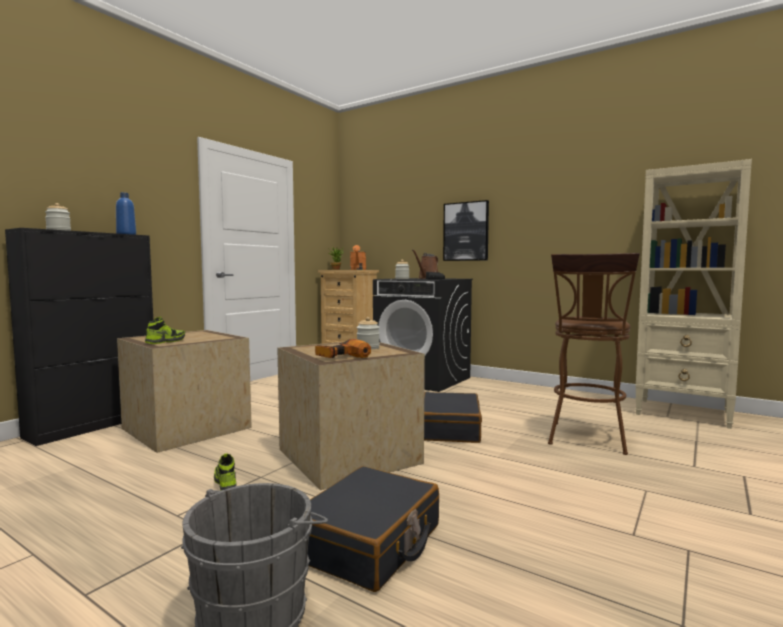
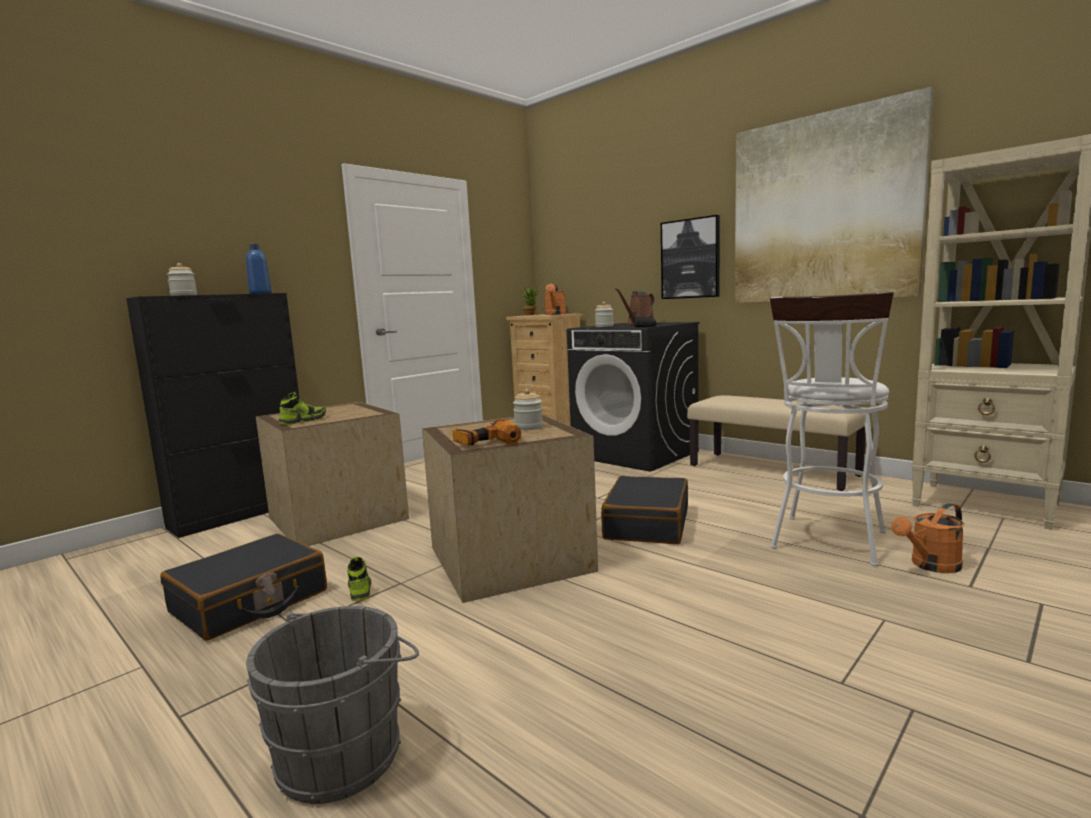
camera: 10 degrees right, 5 degrees up
(369, 542) = (497, 674): black suitcase -> black suitcase (250, 602)
(530, 391) = (773, 470): none -> beige bench
(564, 200) = (823, 209): none -> picture
(587, 440) = (827, 543): brown stool -> white stool
(663, 453) = (930, 566): none -> orange watering can

